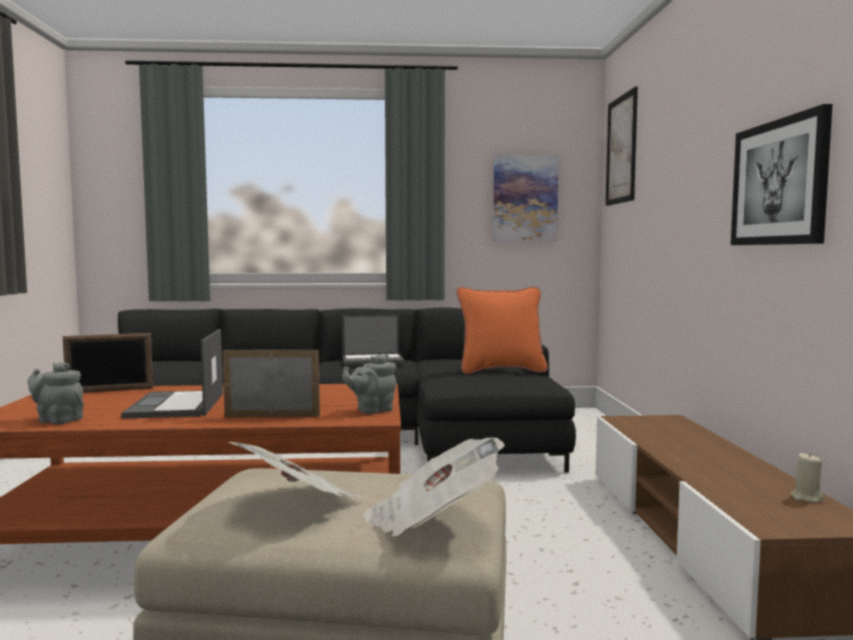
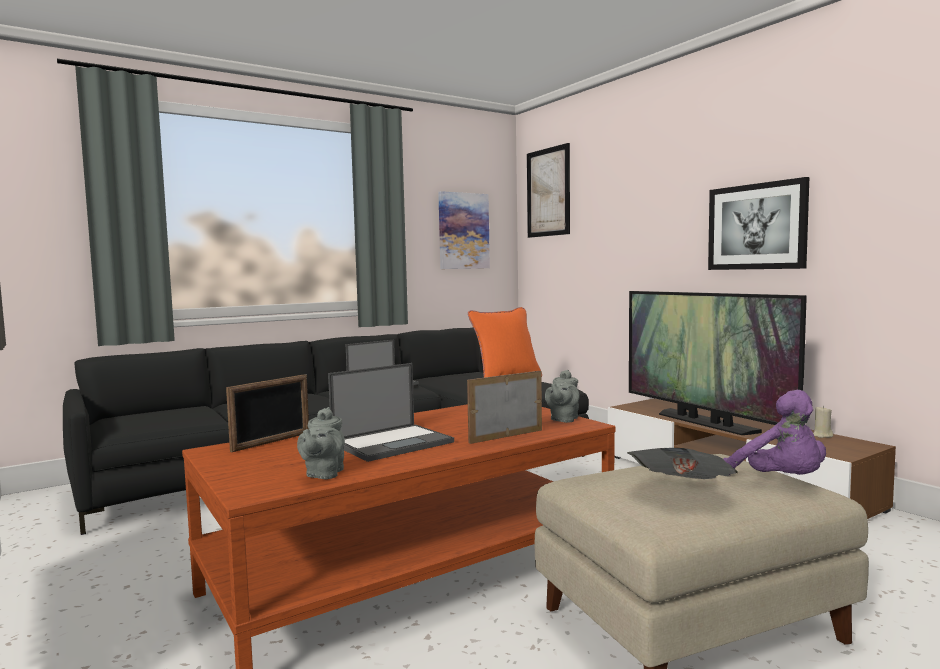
camera: 30 degrees left, 0 degrees up
(58, 420) = (323, 474): grey teapot -> grey teapot turned 75 degrees counterclockwise
(176, 406) = (393, 443): laptop -> laptop turned 90 degrees counterclockwise
(432, 520) = (780, 481): newspaper -> purple plush toy
(673, 452) = (705, 422): none -> television

